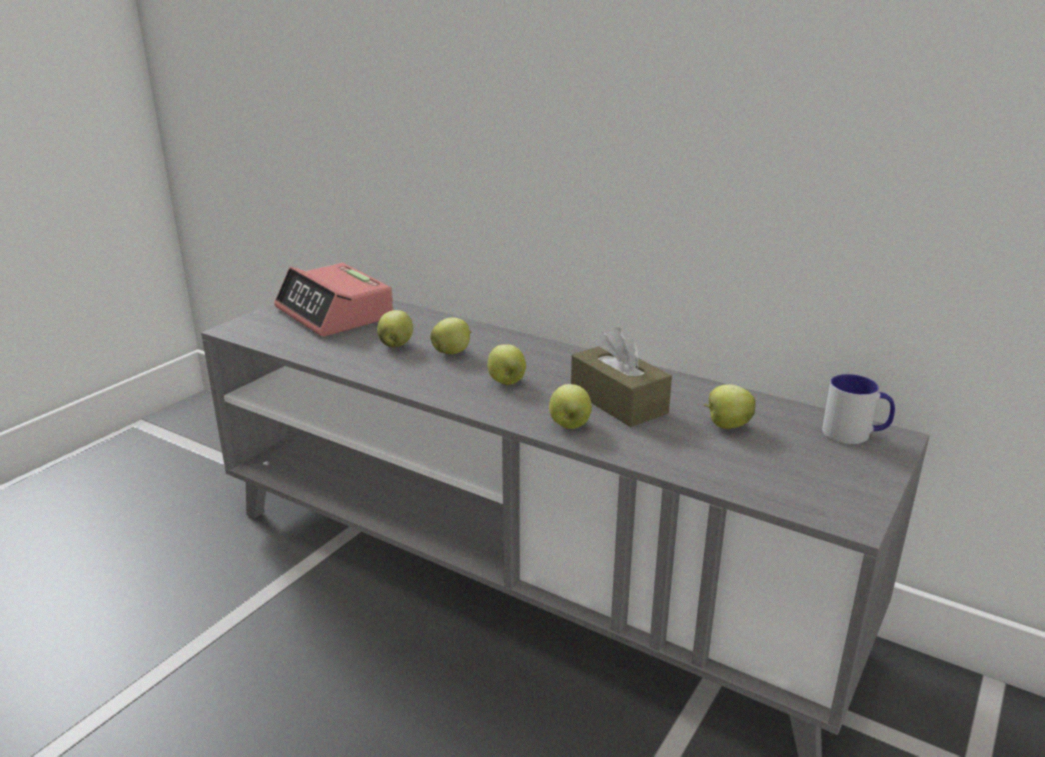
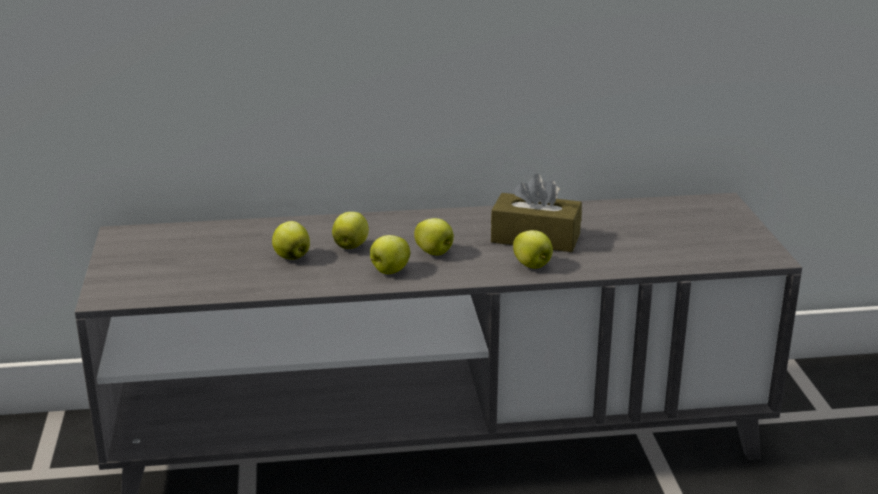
camera: 40 degrees left, 0 degrees up
(335, 314) = (178, 250): alarm clock -> none
(726, 426) = (625, 229): apple -> apple (389, 271)
(855, 434) = (700, 206): mug -> none

